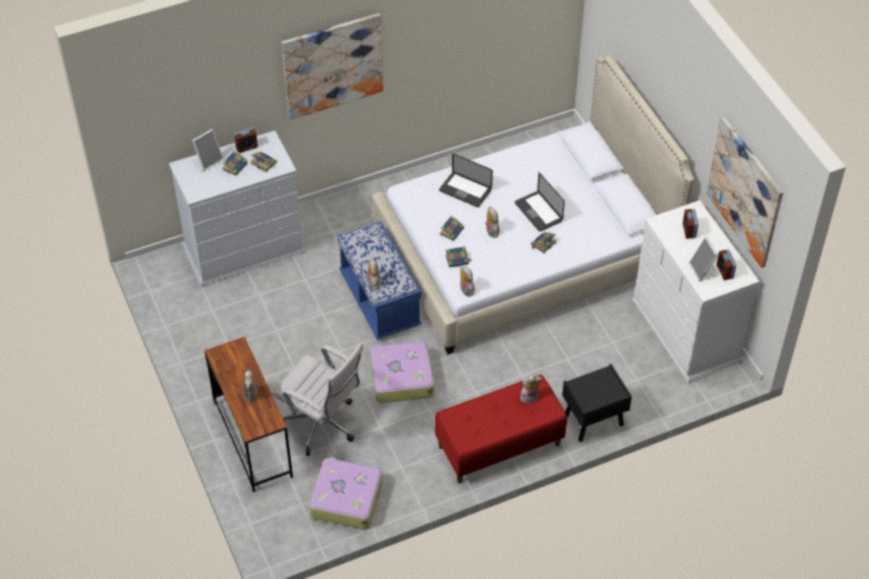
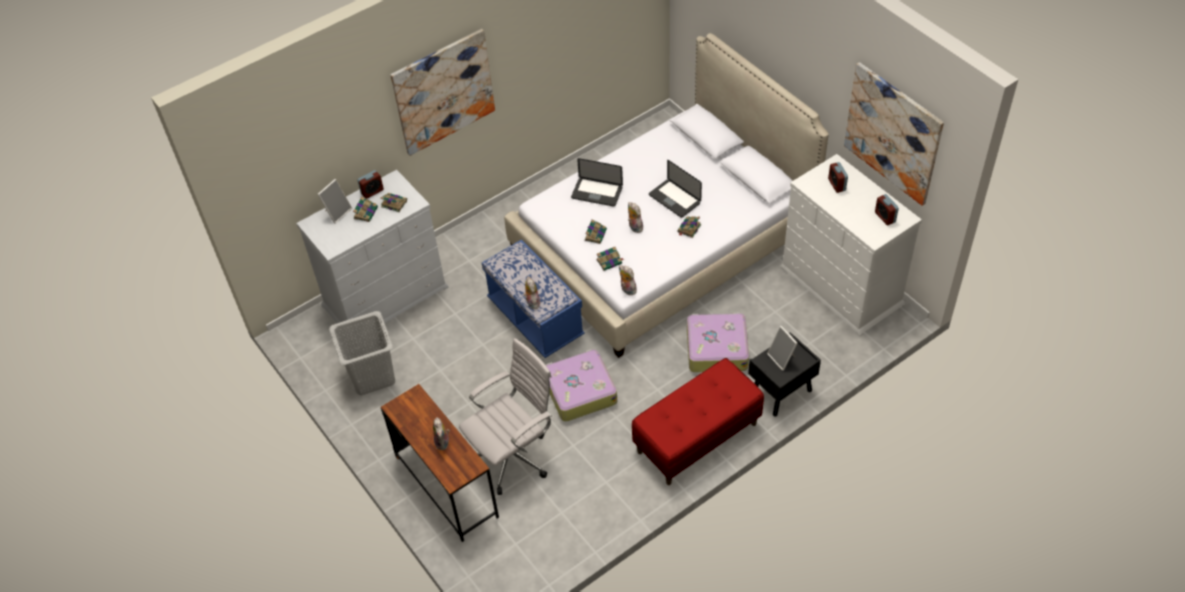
camera: 10 degrees left, 0 degrees up
(211, 322) = (372, 376): none -> grey laundry basket
(323, 425) = (514, 456): white office chair -> white office chair turned 60 degrees counterclockwise
(346, 498) = (560, 527): suitcase -> suitcase (716, 348)
(529, 396) = (721, 382): plush toy -> none
(702, 270) = (863, 220): picture frame -> picture frame (782, 358)

